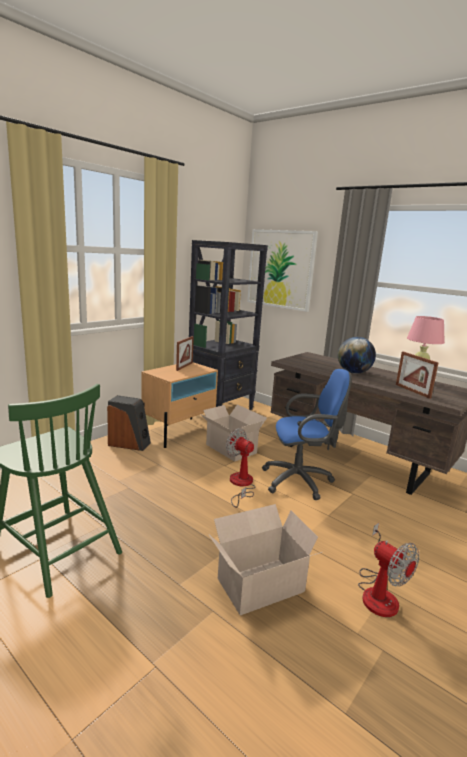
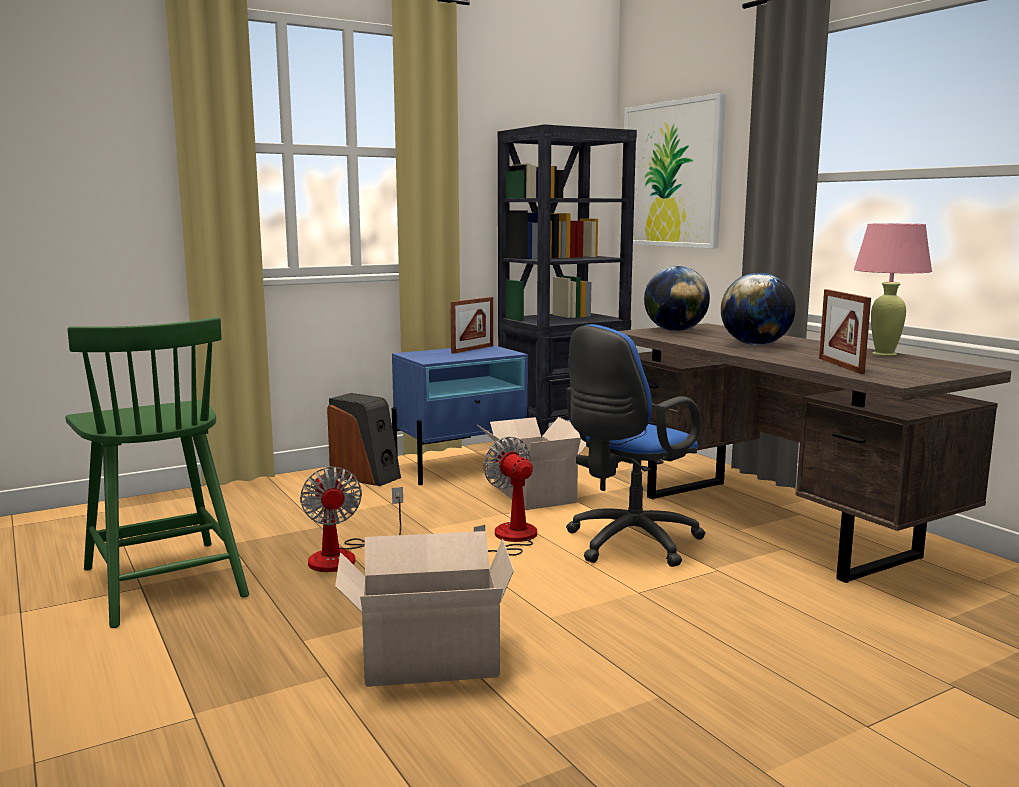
camera: 20 degrees right, 5 degrees down
(179, 432) = (462, 467): beige nightstand -> blue nightstand
(301, 481) = (628, 544): blue office chair -> blue office chair turned 120 degrees clockwise
(302, 360) = (675, 331): none -> globe
(379, 592) = (638, 698): fan -> fan (344, 556)

